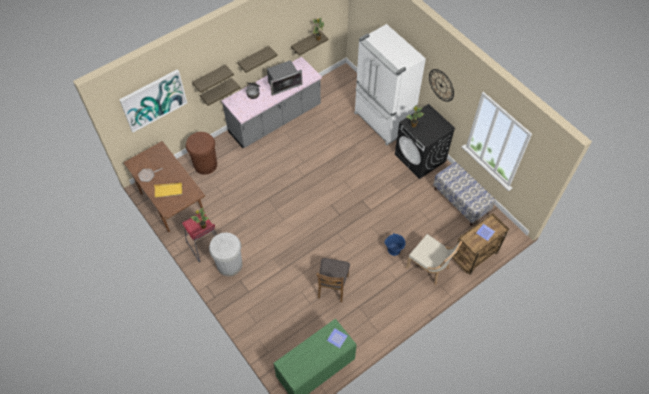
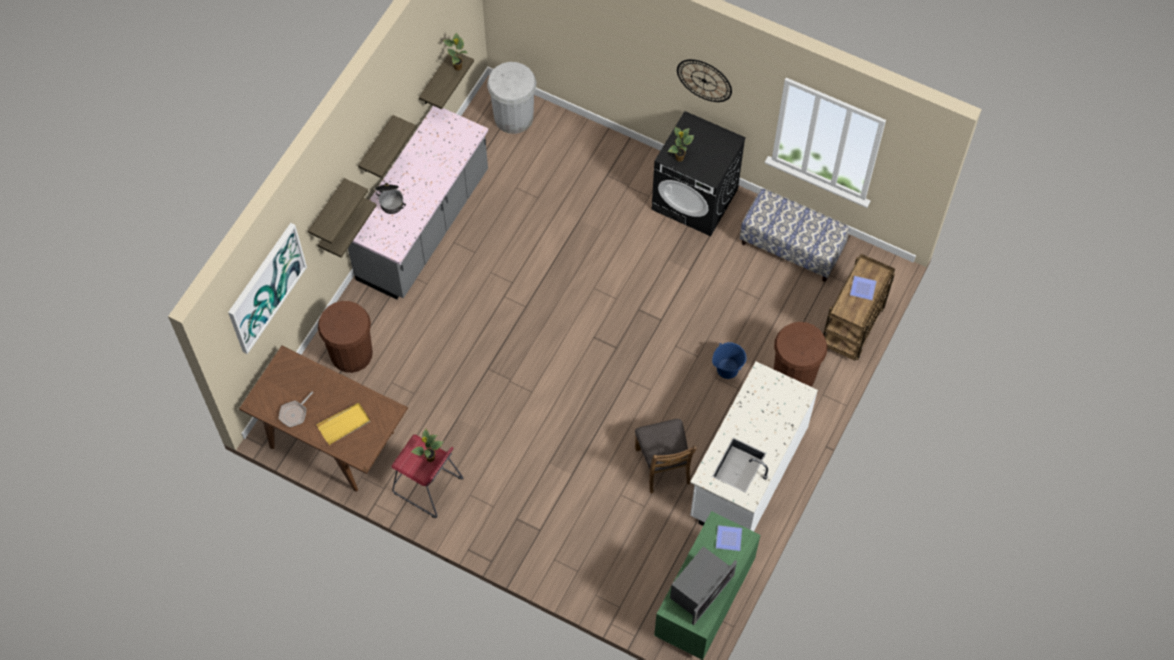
camera: 25 degrees left, 5 degrees up
(229, 264) = (486, 501): white trash can -> white trash can (513, 117)
(283, 84) = (432, 166): microwave -> microwave (700, 589)
(376, 310) = (747, 473): none -> white counter
(382, 122) = (604, 160): white fridge -> none
(429, 267) = (794, 374): beige chair -> brown trash can

